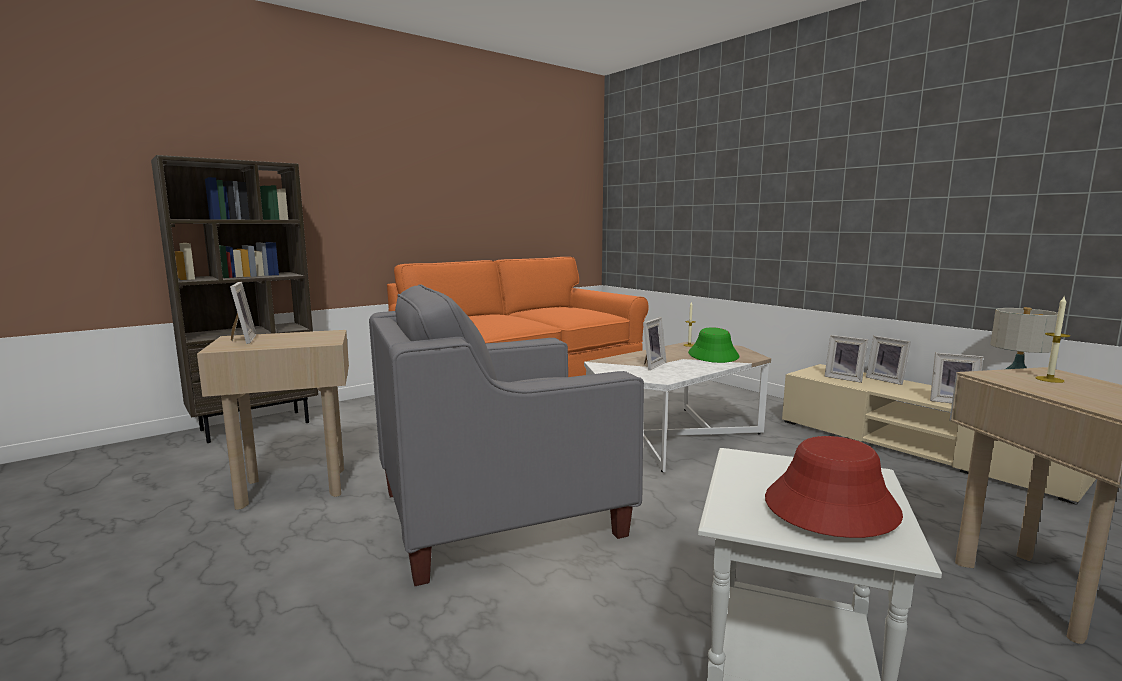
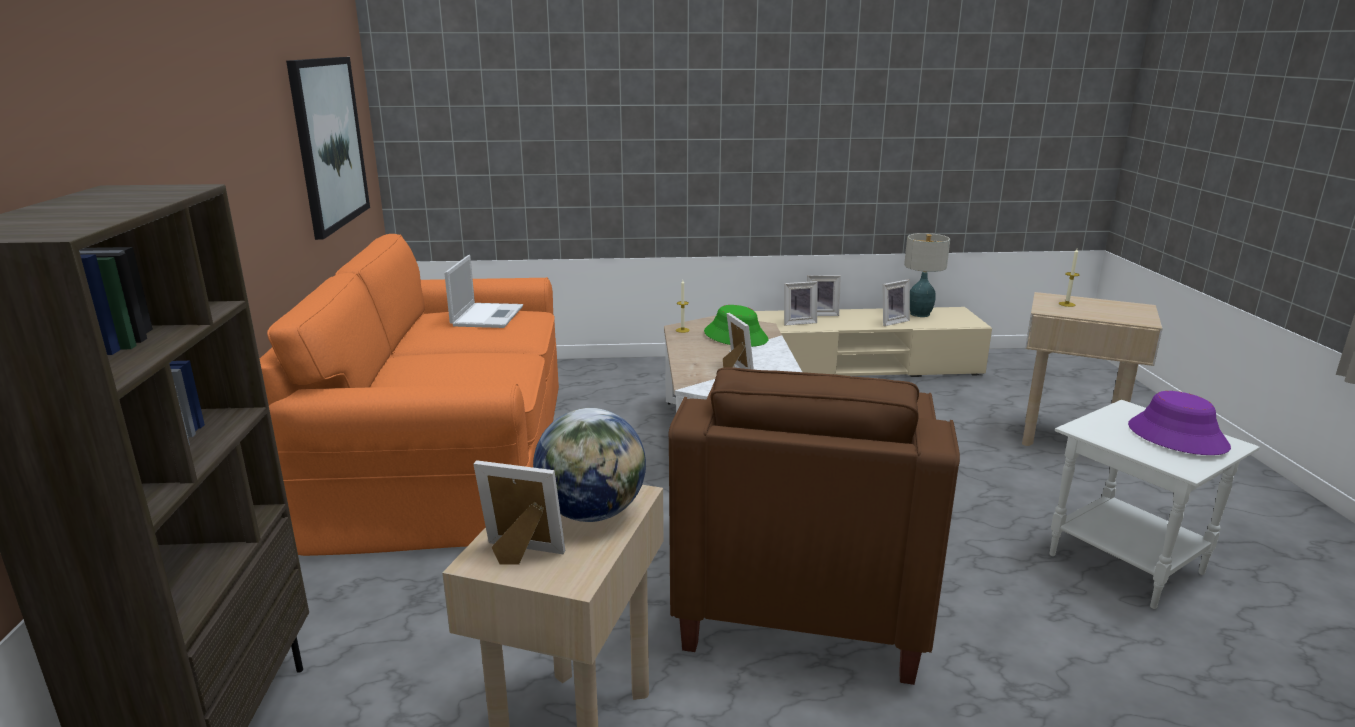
camera: 55 degrees left, 10 degrees up
(297, 341) = (592, 513): none -> globe
(499, 512) = (803, 590): grey armchair -> brown armchair
(533, 196) = (329, 143): none -> picture
(579, 309) = (487, 316): none -> laptop
(830, 506) = (1176, 437): red hat -> purple hat

